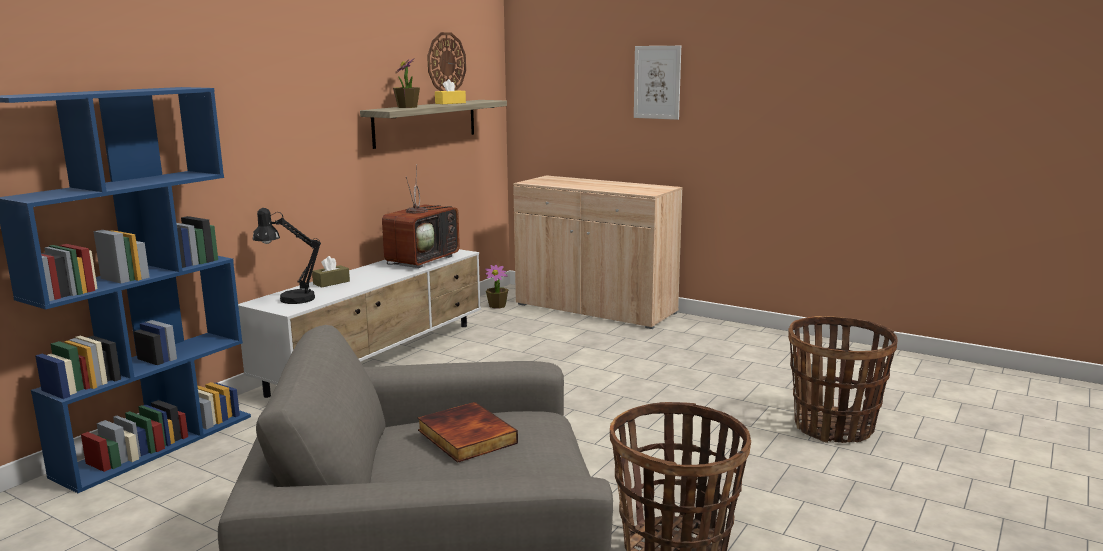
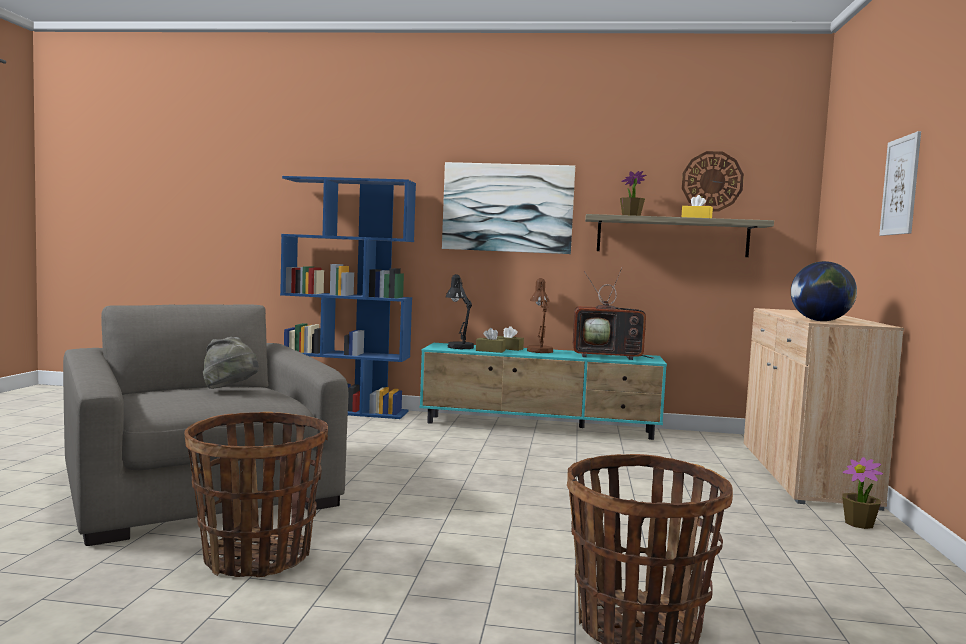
camera: 65 degrees right, 10 degrees down
(287, 110) = (507, 208): none -> picture
(338, 291) = (490, 351): none -> brown tissue box
(358, 274) = (539, 350): none -> brown table lamp
(378, 357) = (540, 428): white tv stand -> turquoise tv stand
(465, 437) = (231, 390): book -> grey hat
(497, 306) = (726, 441): potted plant -> potted plant (859, 524)
(641, 192) = (820, 321): none -> globe

